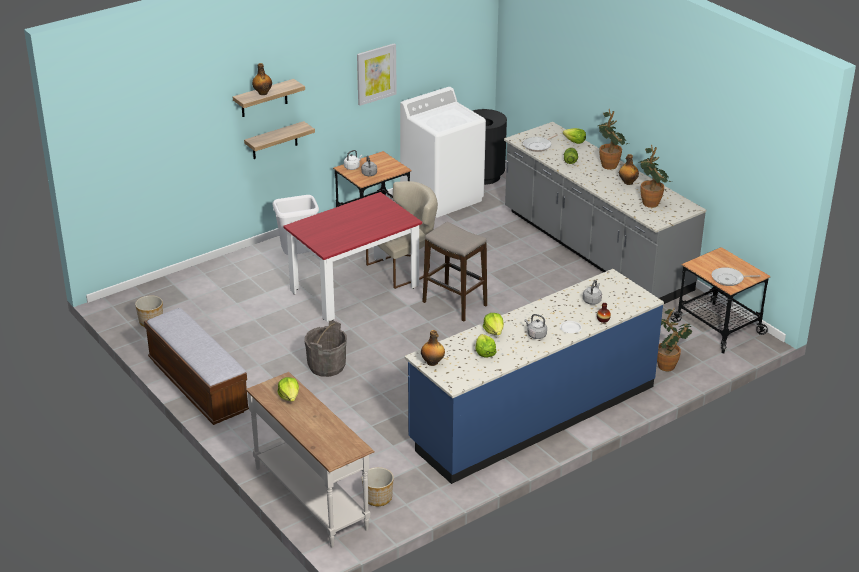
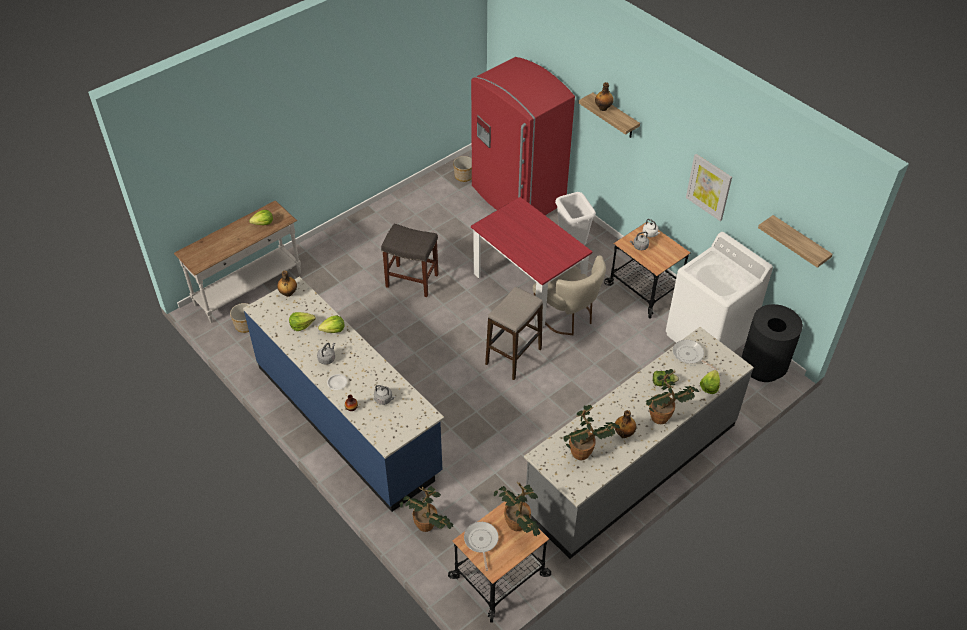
camera: 85 degrees right, 15 degrees up
(198, 386) = (382, 213): bench -> none
(203, 286) = (517, 196): none -> red fridge
(274, 141) = (616, 157): shelf -> shelf (799, 243)
(327, 366) = (411, 280): grey bucket -> grey stool
(712, 260) = (518, 527): none -> potted plant

